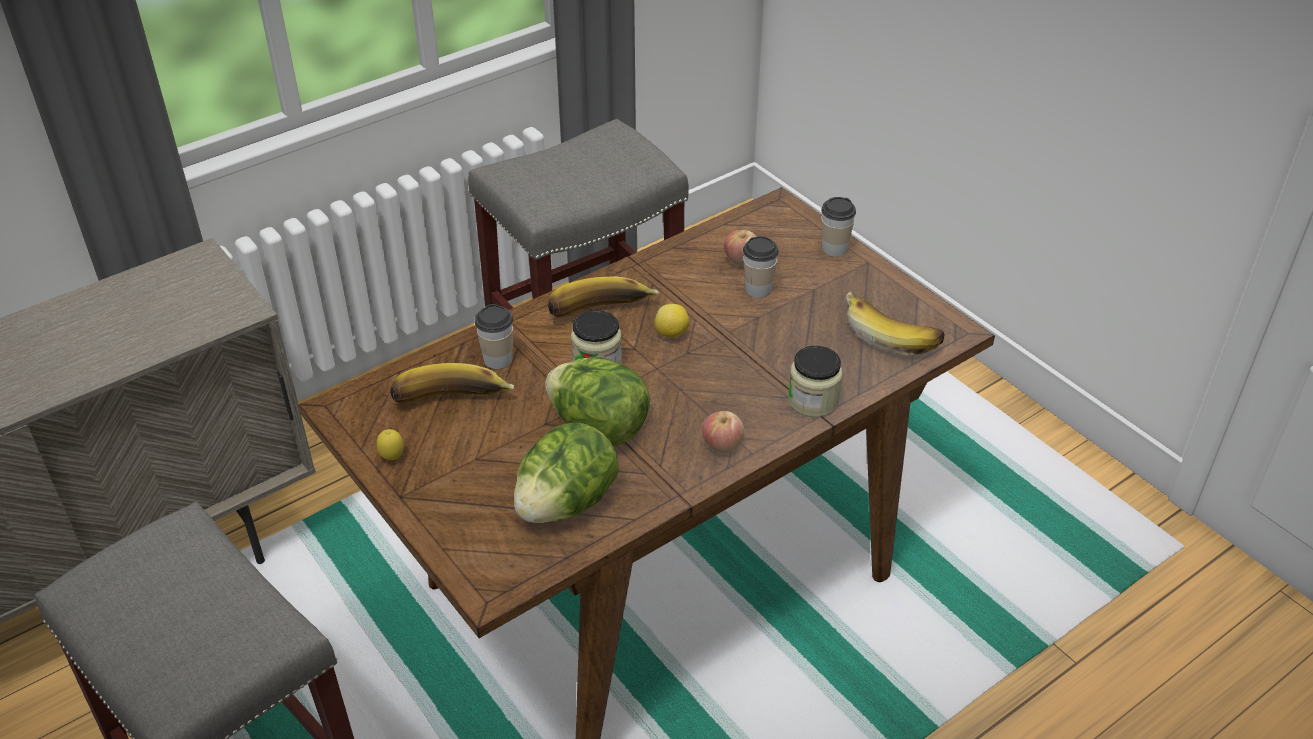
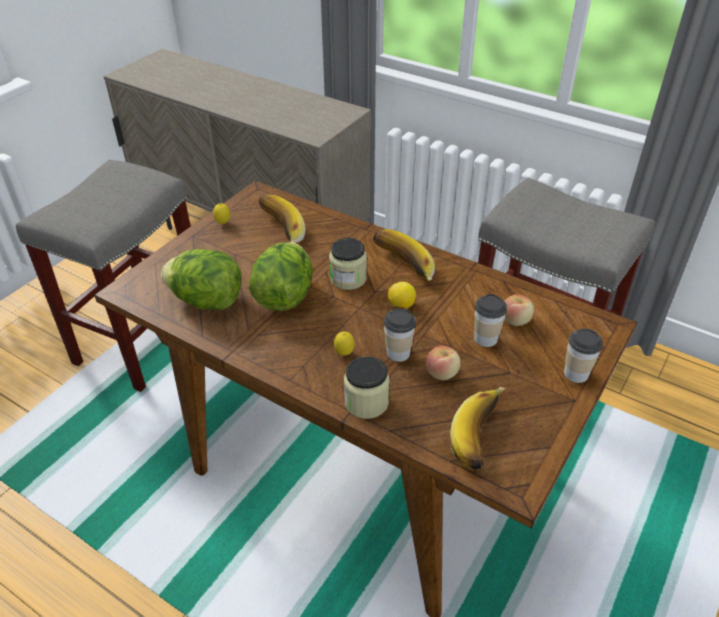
camera: 70 degrees right, 0 degrees up
(498, 359) = (329, 236): cup -> cup (398, 353)
(722, 445) = (292, 361): apple -> apple (442, 373)
(730, 399) = (344, 354): none -> lemon

